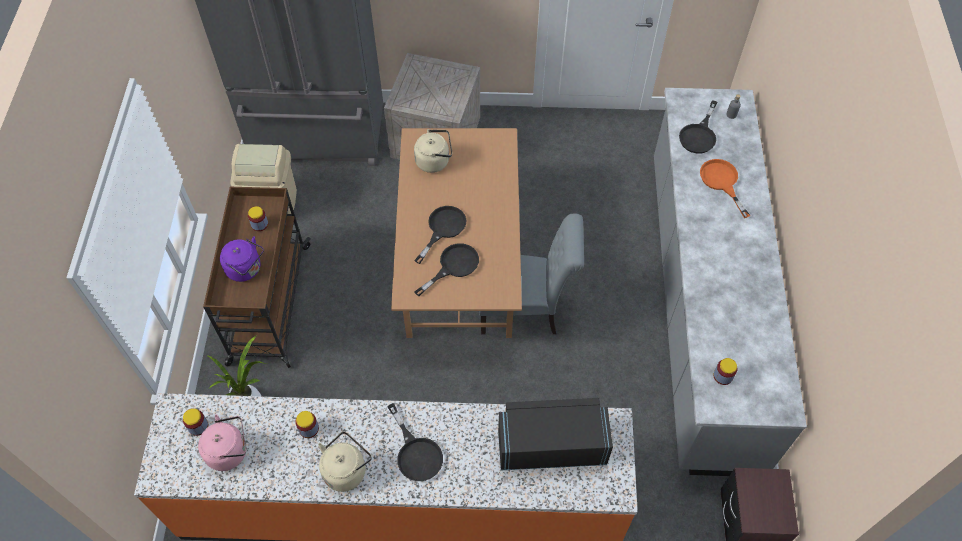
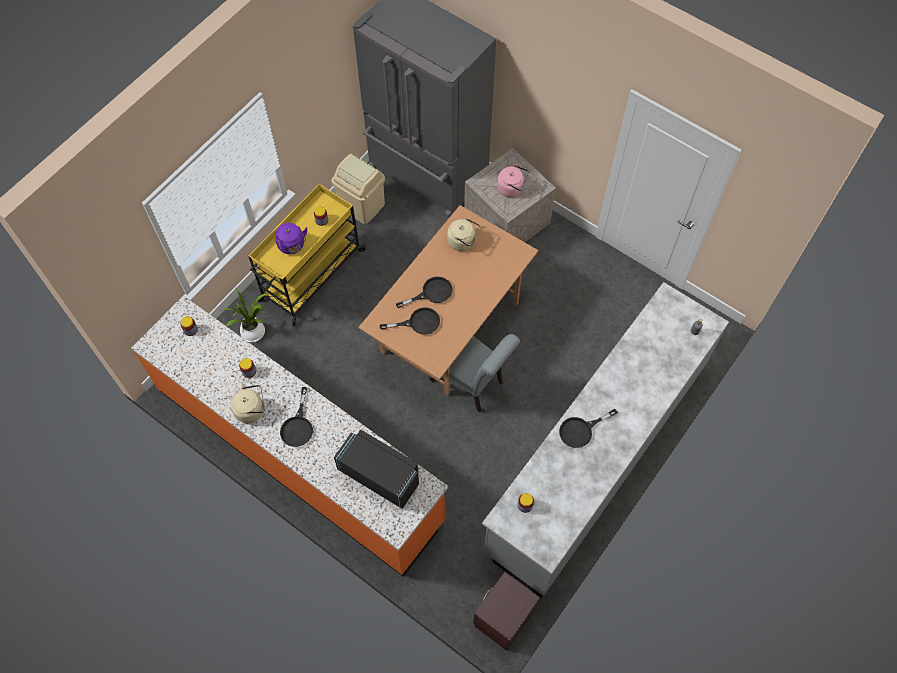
camera: 35 degrees right, 5 degrees up
(230, 451) = (197, 356): pink kettle -> pink kettle (512, 188)
(269, 305) = (311, 276): brown cart -> yellow cart
(699, 135) = (657, 332): black frying pan -> black frying pan (581, 430)
(721, 182) = (642, 376): orange frying pan -> none

